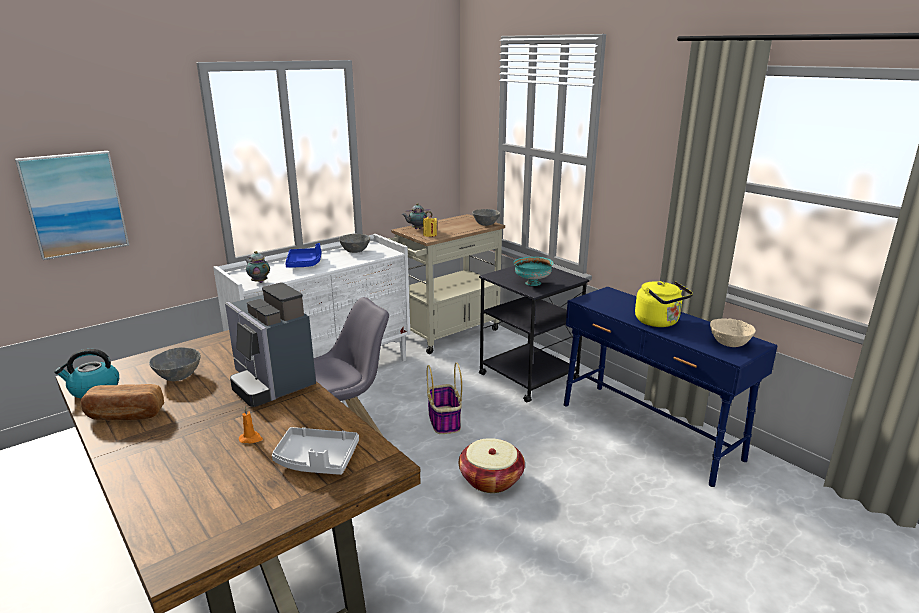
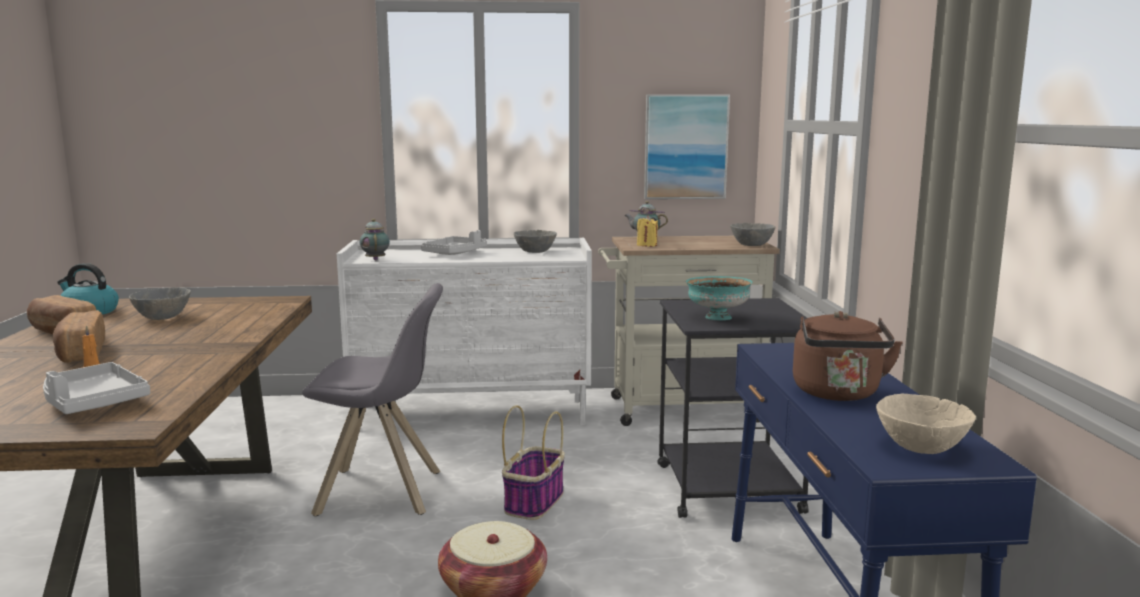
camera: 35 degrees right, 10 degrees down
(75, 204) = (228, 147): picture -> picture (685, 147)
(197, 427) = (80, 353): none -> bread
(271, 382) = (216, 338): coffee machine -> none
(304, 264) = (455, 253): blue tray -> grey tray
(659, 322) = (838, 394): yellow kettle -> brown kettle

